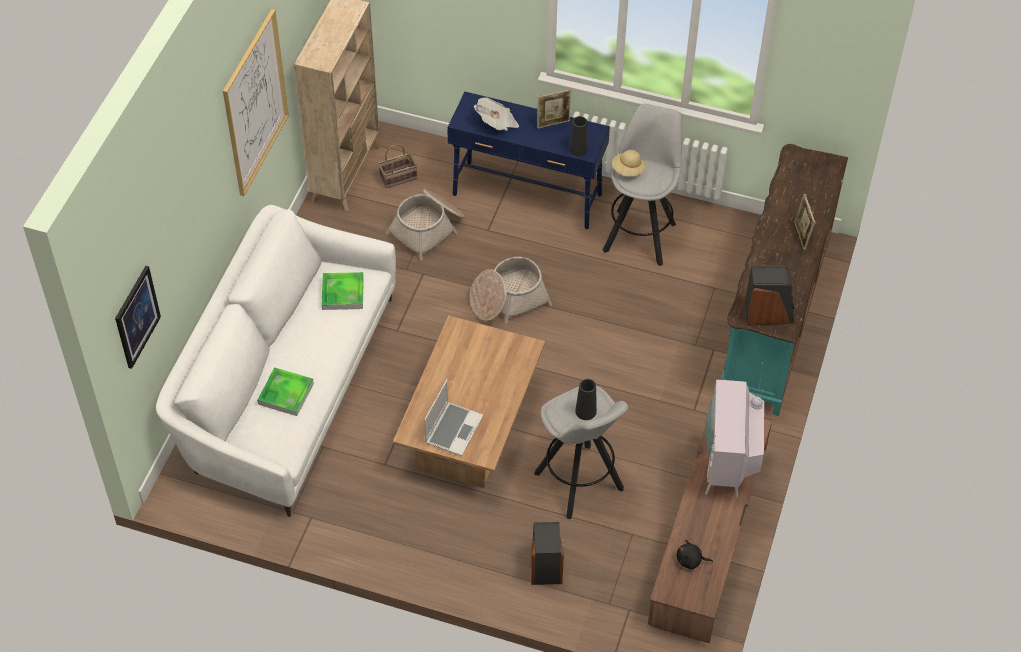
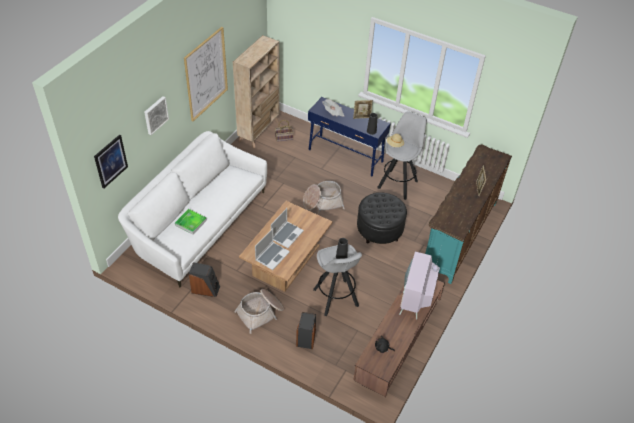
camera: 10 degrees right, 5 degrees down
(190, 209) = (155, 115): none -> picture
(343, 293) = (235, 180): tray -> none
(428, 229) = (292, 163): basket -> basket (260, 313)
(469, 383) = (287, 234): none -> laptop
(627, 336) = (379, 230): none -> black ottoman
(768, 313) = (452, 224): speaker -> speaker (205, 289)

